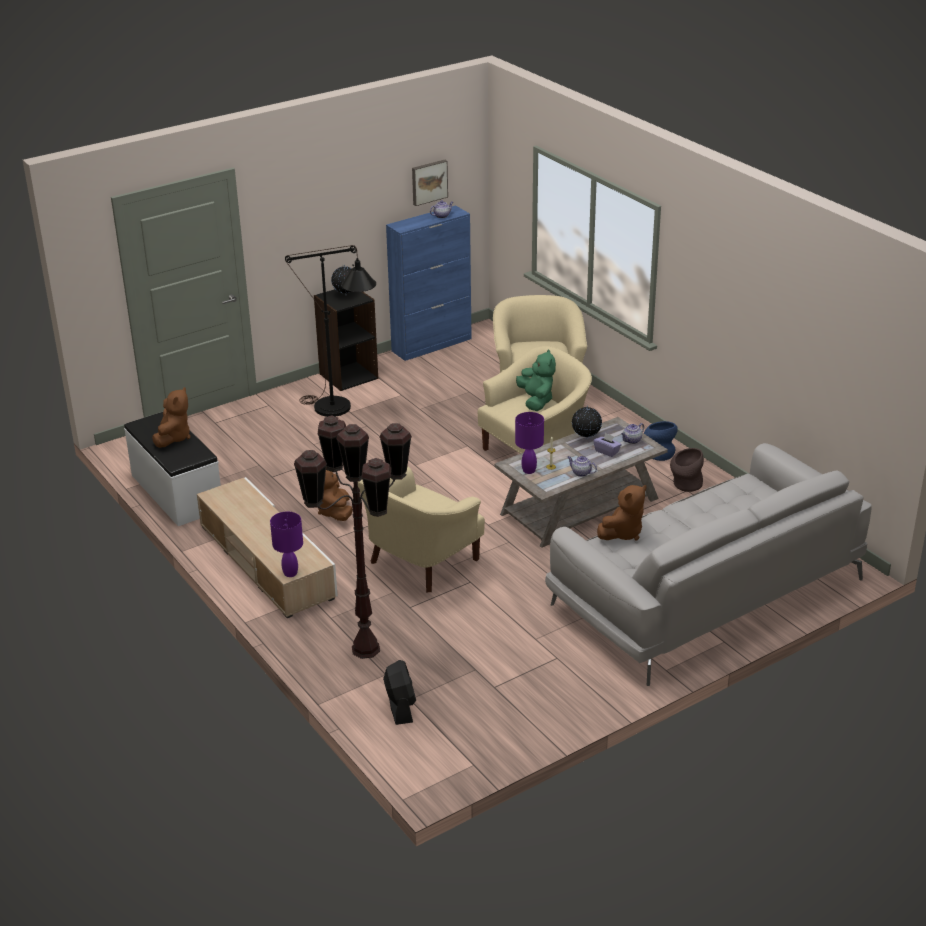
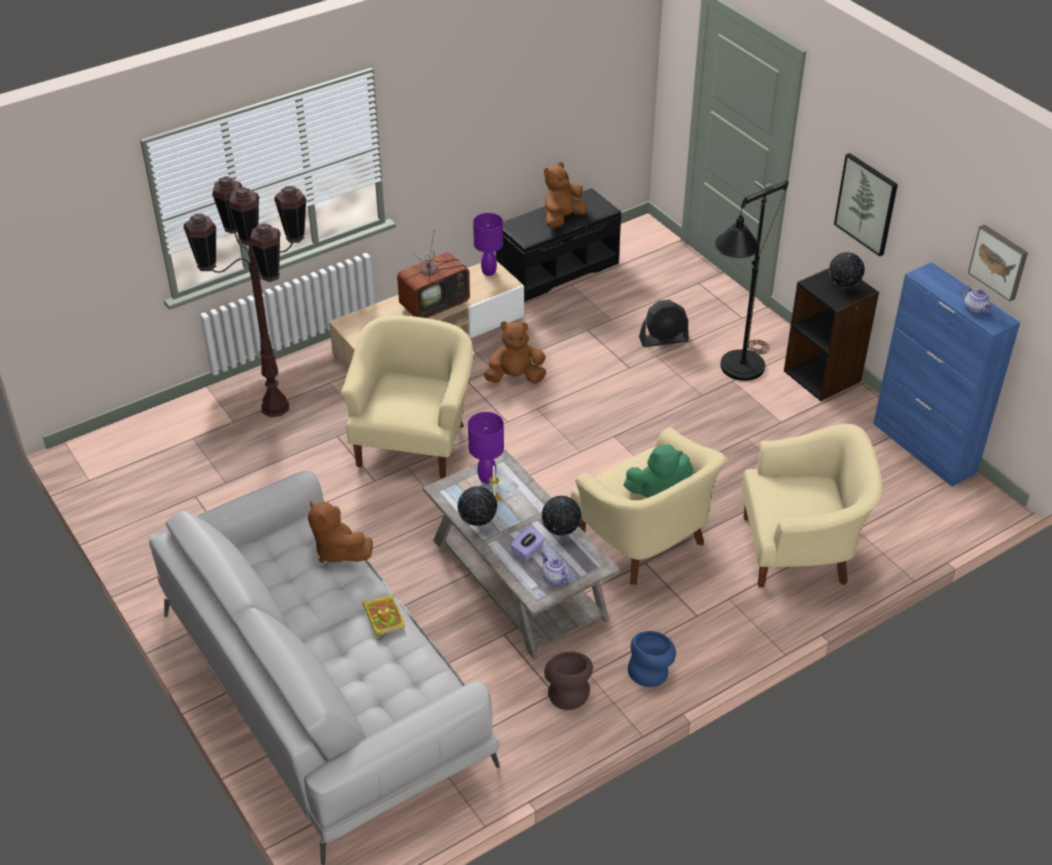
camera: 90 degrees right, 10 degrees up
(173, 437) = (562, 219): brown plush toy -> brown plush toy turned 120 degrees clockwise
(176, 492) = (557, 269): white bench -> black bench
(265, 523) = (435, 303): none -> television
(290, 573) = (345, 324): purple table lamp -> purple table lamp (488, 272)
(322, 232) = (866, 204): none -> picture
(400, 706) = (184, 432): black fan -> black fan (663, 339)
(419, 563) = (413, 442): beige armchair -> beige armchair turned 60 degrees clockwise
(581, 473) = (478, 524): teapot -> globe
(689, 506) = (383, 616): none -> book

